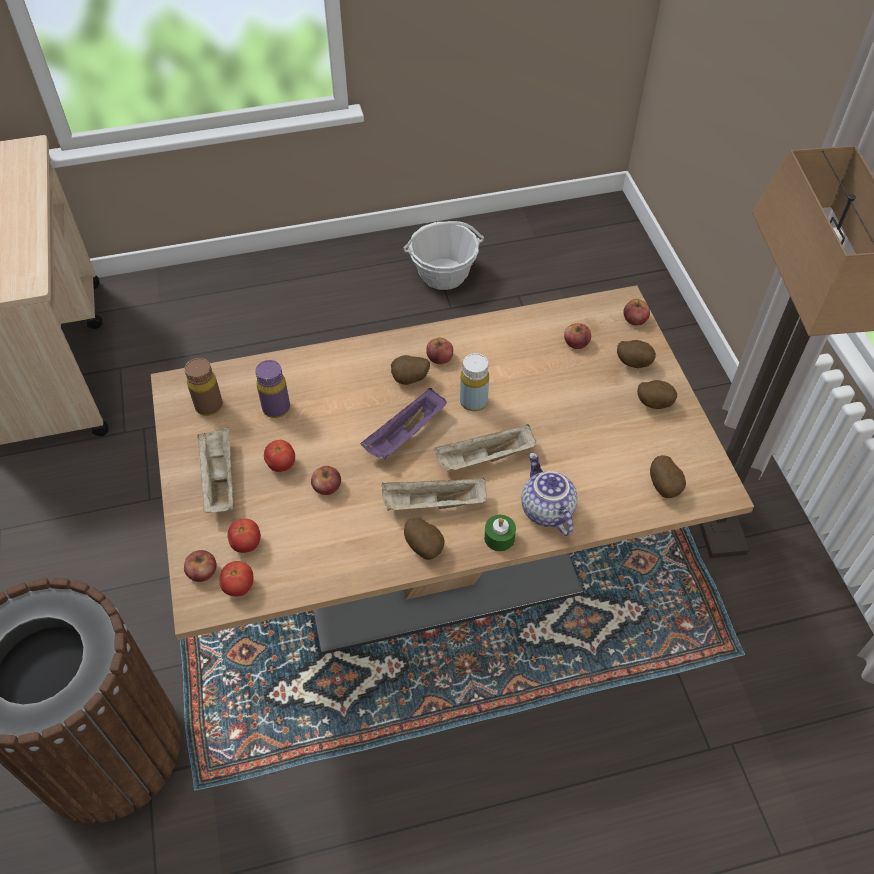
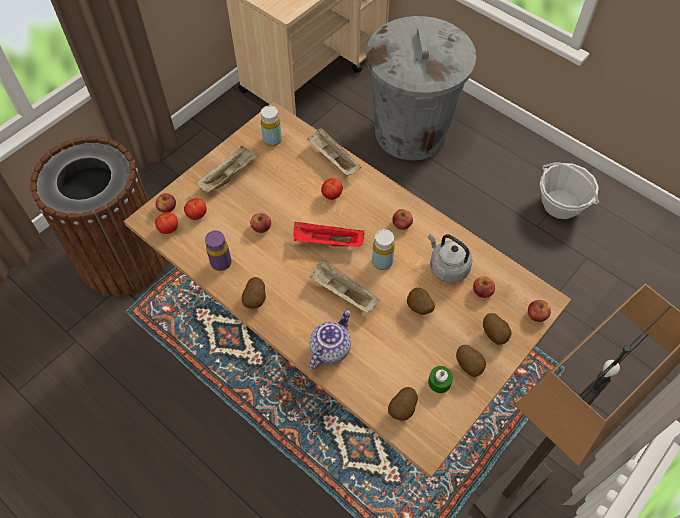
camera: 55 degrees right, 5 degrees up
(209, 406) = (272, 140): brown bottle -> yellow bottle
(235, 332) = (411, 132): none -> grey trash can
(276, 408) = (295, 169): purple bottle -> purple bottle (221, 263)
(281, 464) = (259, 197): tomato -> tomato (332, 195)
(405, 435) = (327, 242): purple tray -> red tray
(410, 380) = (370, 219): potato -> potato (418, 308)
(432, 504) = (288, 286): beige tray -> beige tray (333, 159)
(499, 538) = (290, 334): green candle -> green candle (439, 382)
(525, 353) = (447, 267): none -> grey kettle

